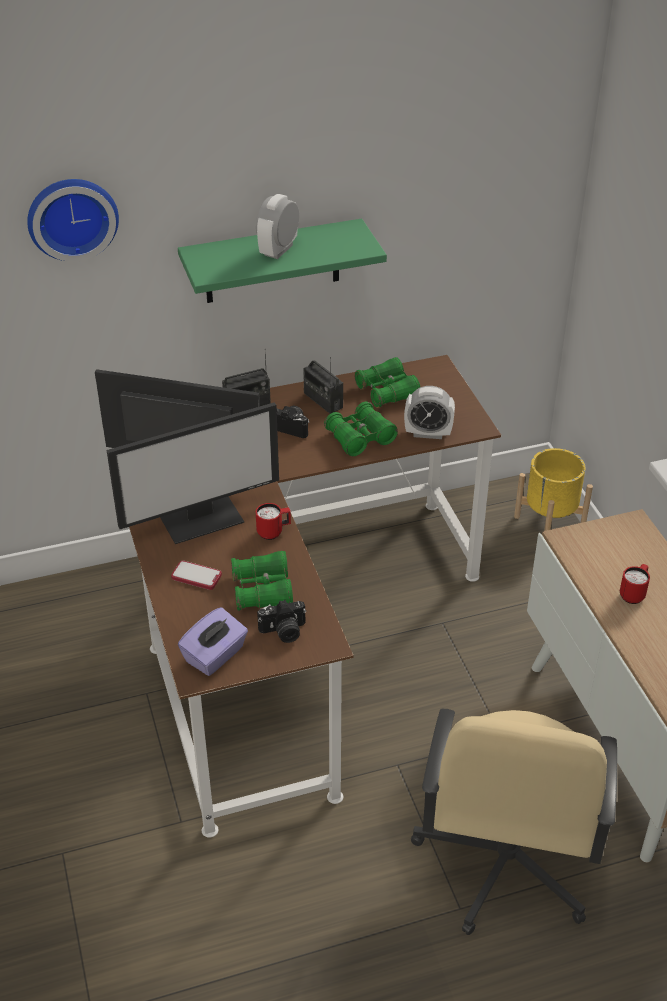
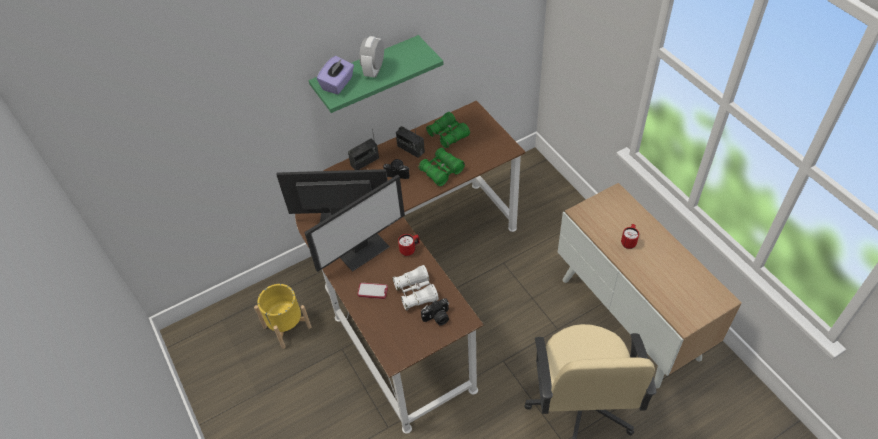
camera: 10 degrees left, 10 degrees up
(72, 217) = (239, 79): wall clock -> none
(215, 656) = (401, 343): purple tissue box -> purple tissue box (338, 84)
(262, 591) = (416, 292): green binoculars -> white binoculars
(428, 433) = (481, 160): alarm clock -> none
(549, 522) = (547, 182): yellow planter -> yellow planter (287, 326)

